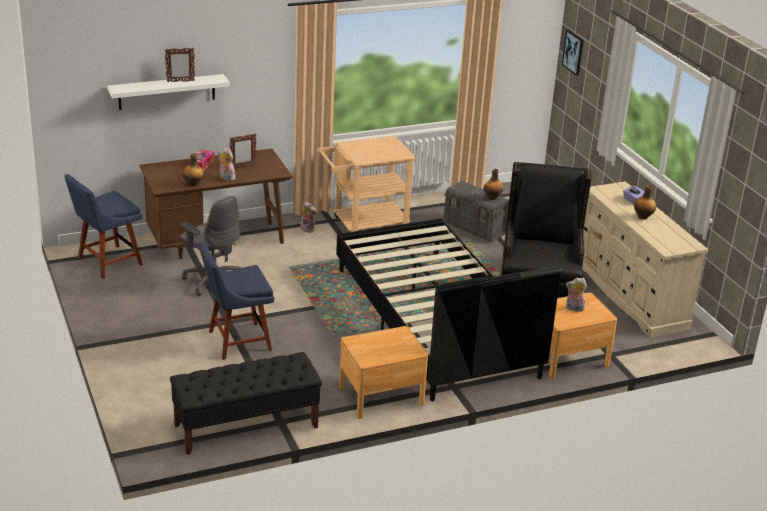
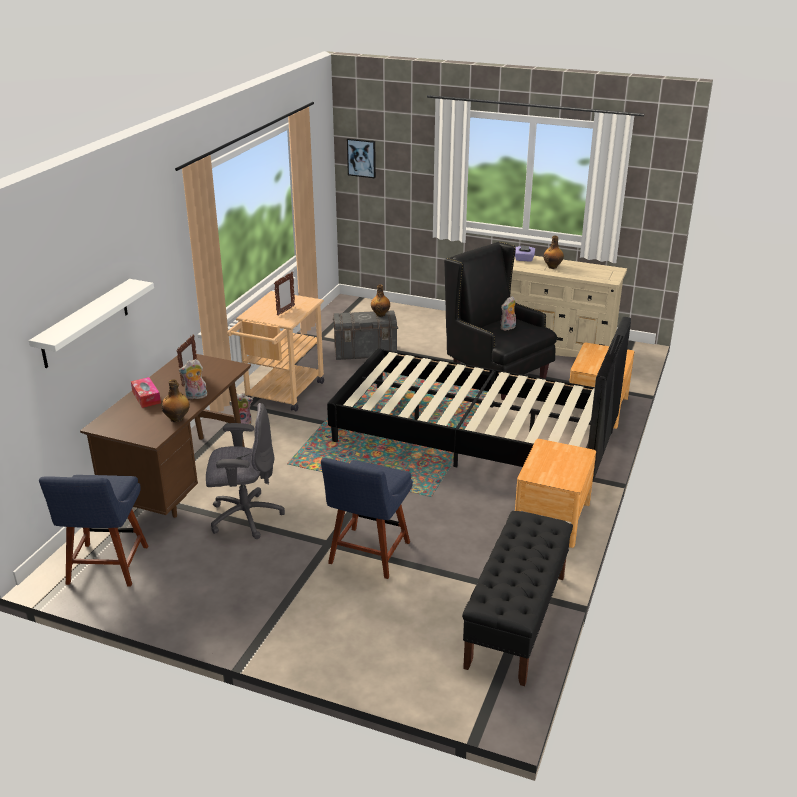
camera: 45 degrees left, 0 degrees up
(180, 81) = (103, 302): picture frame -> picture frame (285, 311)
(574, 309) = (600, 359): plush toy -> plush toy (508, 328)

